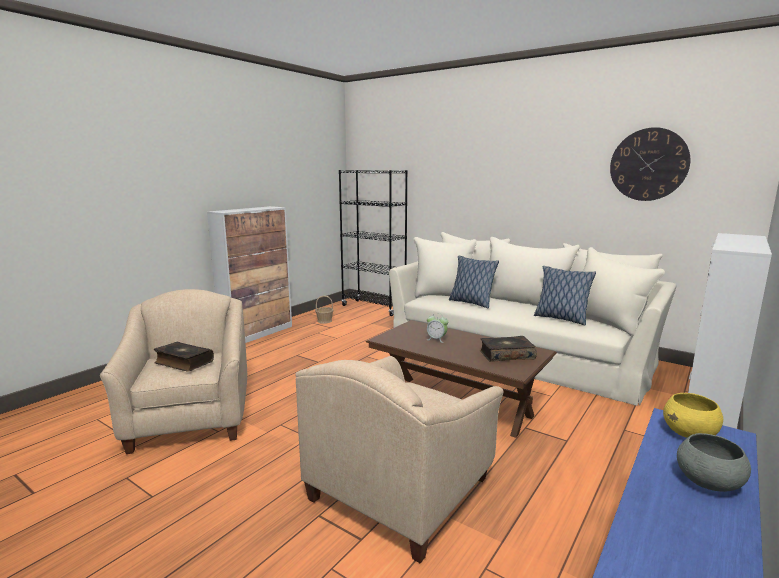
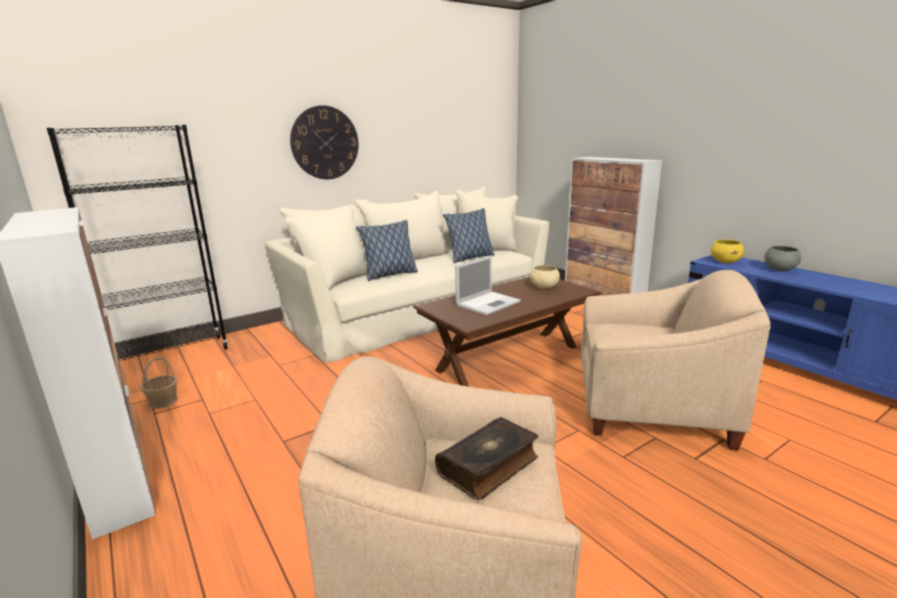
camera: 70 degrees left, 5 degrees up
(401, 490) = (652, 409): beige armchair -> beige armchair turned 45 degrees counterclockwise
(436, 339) = (489, 303): alarm clock -> laptop
(506, 355) = (544, 287): book -> beige bowl
(648, 164) = (451, 113): wall clock -> wall clock (325, 143)

